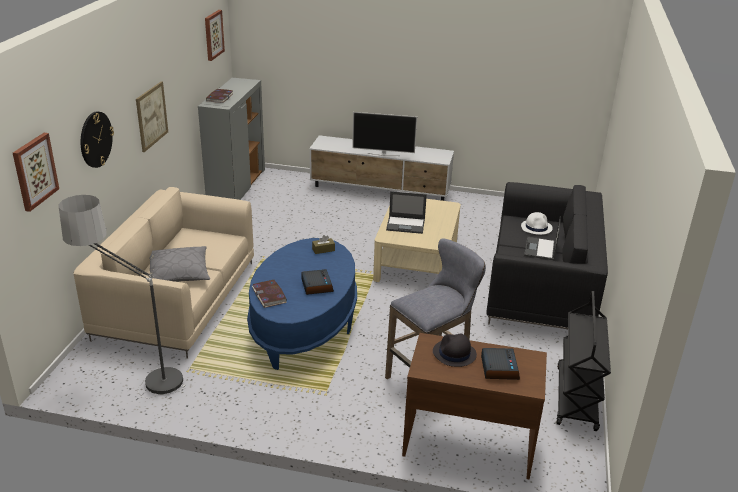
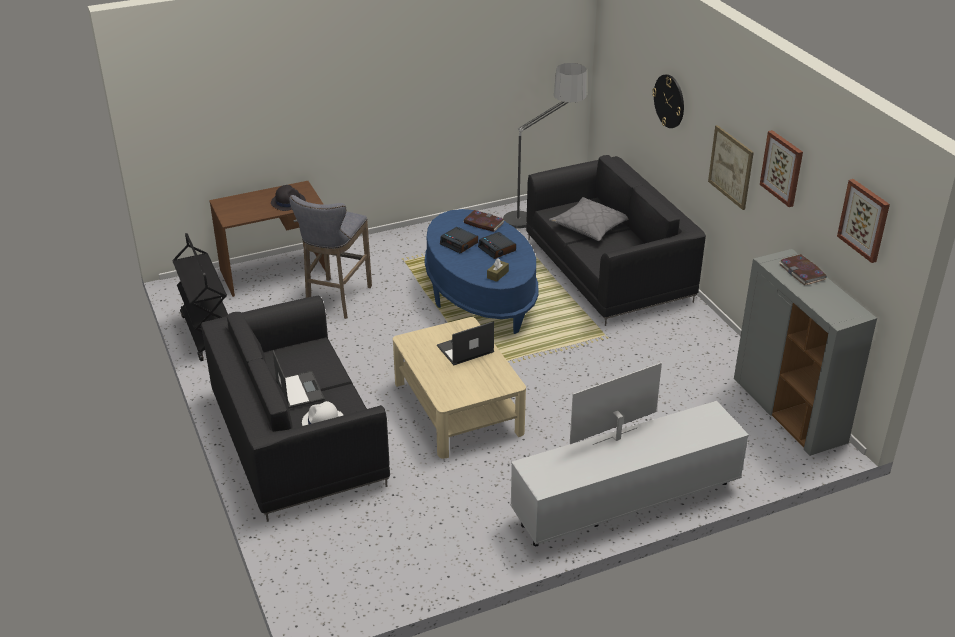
camera: 145 degrees right, 5 degrees up
(34, 171) = (622, 55): picture -> picture (782, 168)
(176, 299) = (609, 270): beige sofa -> black sofa
(499, 368) = (250, 205): alarm clock -> alarm clock (497, 249)

